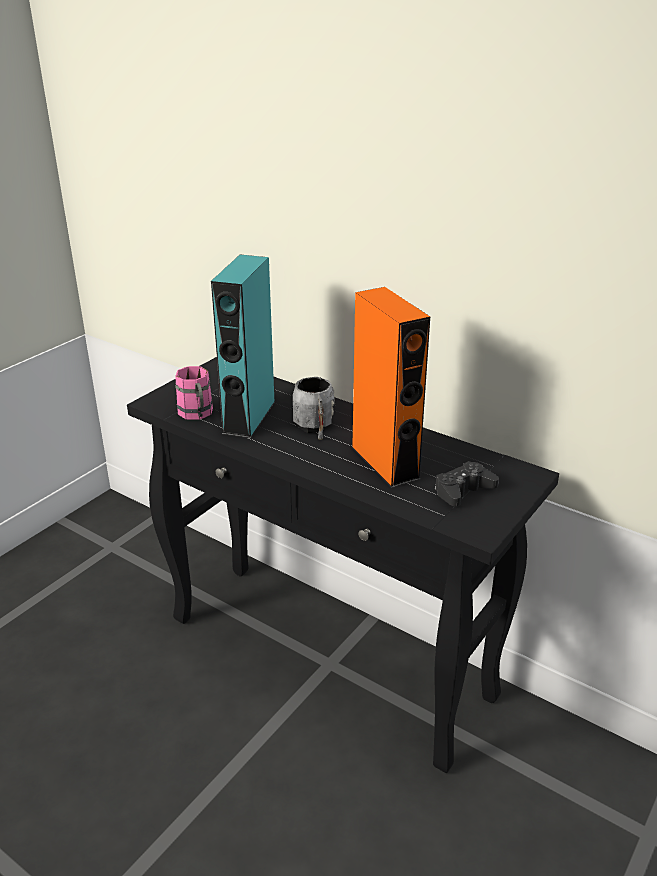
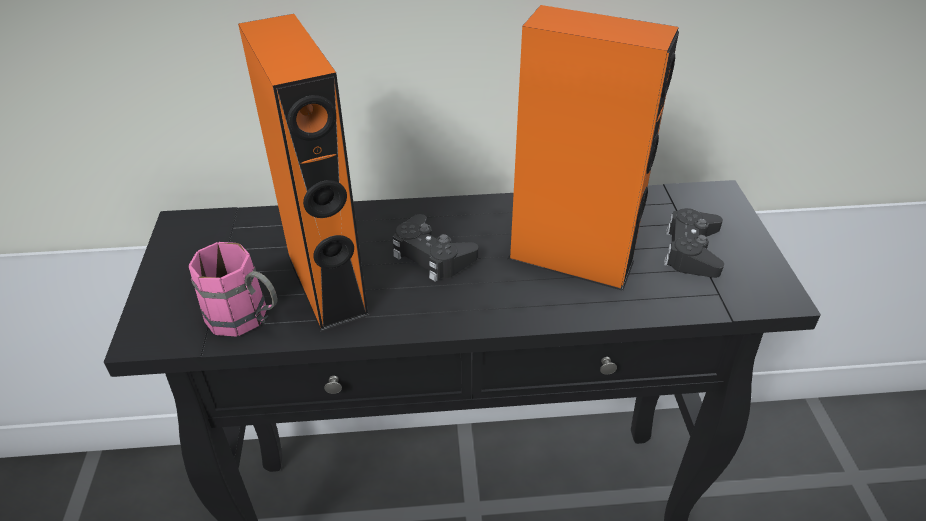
camera: 40 degrees left, 10 degrees up
(249, 417) = (326, 283): turquoise speaker -> orange speaker
(315, 428) = (432, 255): grey mug -> black game controller

